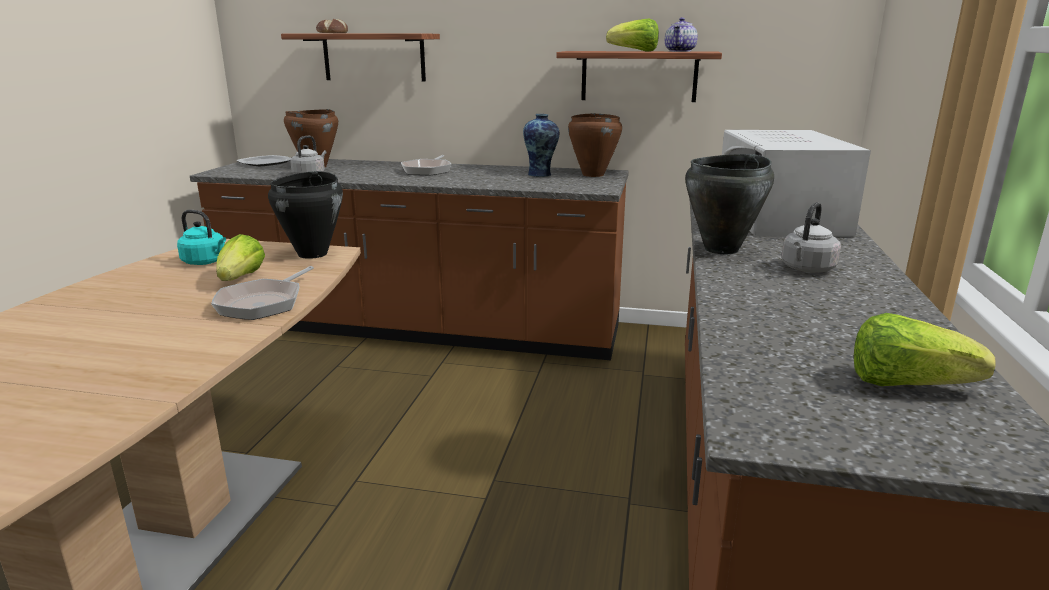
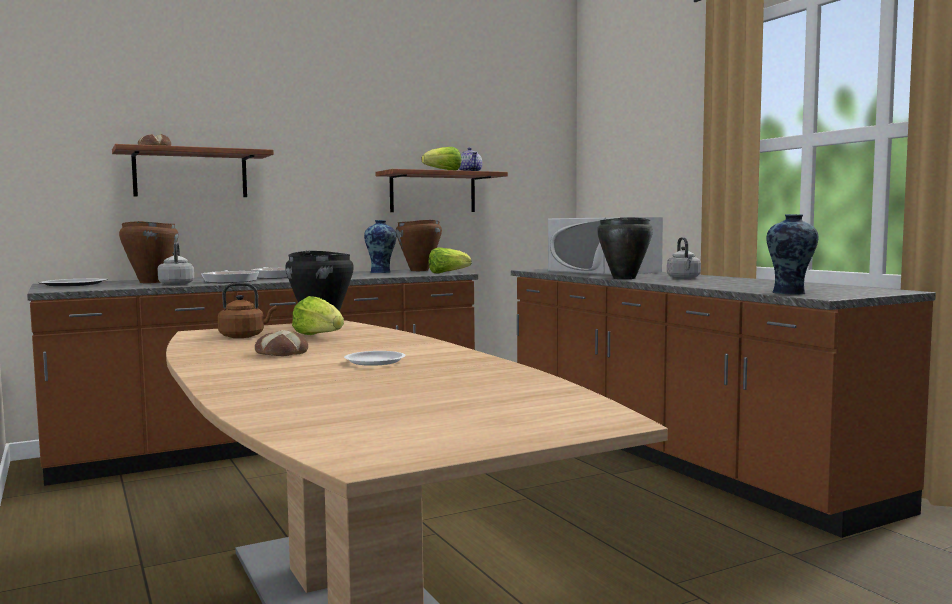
camera: 40 degrees left, 15 degrees down
(106, 352) = (375, 362): none -> white plate
(123, 305) = (280, 353): none -> bread
(206, 262) = (244, 336): turquoise kettle -> brown kettle
(264, 303) = (391, 338): frying pan -> frying pan (230, 281)
(754, 391) = (790, 293): none -> vase
(905, 384) = (823, 288): lettuce -> lettuce (447, 273)

